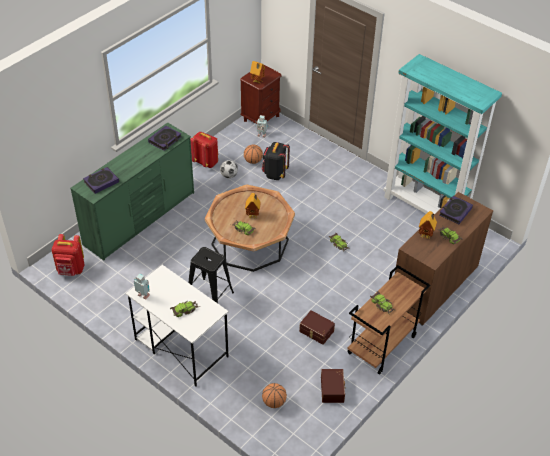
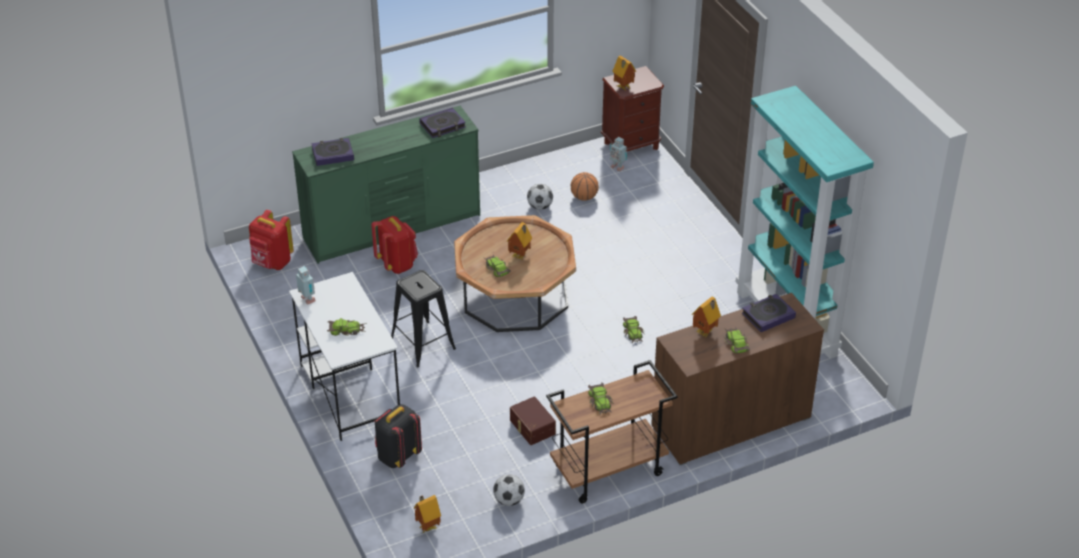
camera: 25 degrees right, 5 degrees down
(206, 162) = (520, 182): red backpack -> red backpack (397, 264)
(274, 402) = (424, 490): basketball -> none
(275, 174) = (603, 221): black backpack -> black backpack (397, 456)
(292, 429) = (427, 527): none -> toy house
(333, 389) = (509, 500): brown storage box -> football

